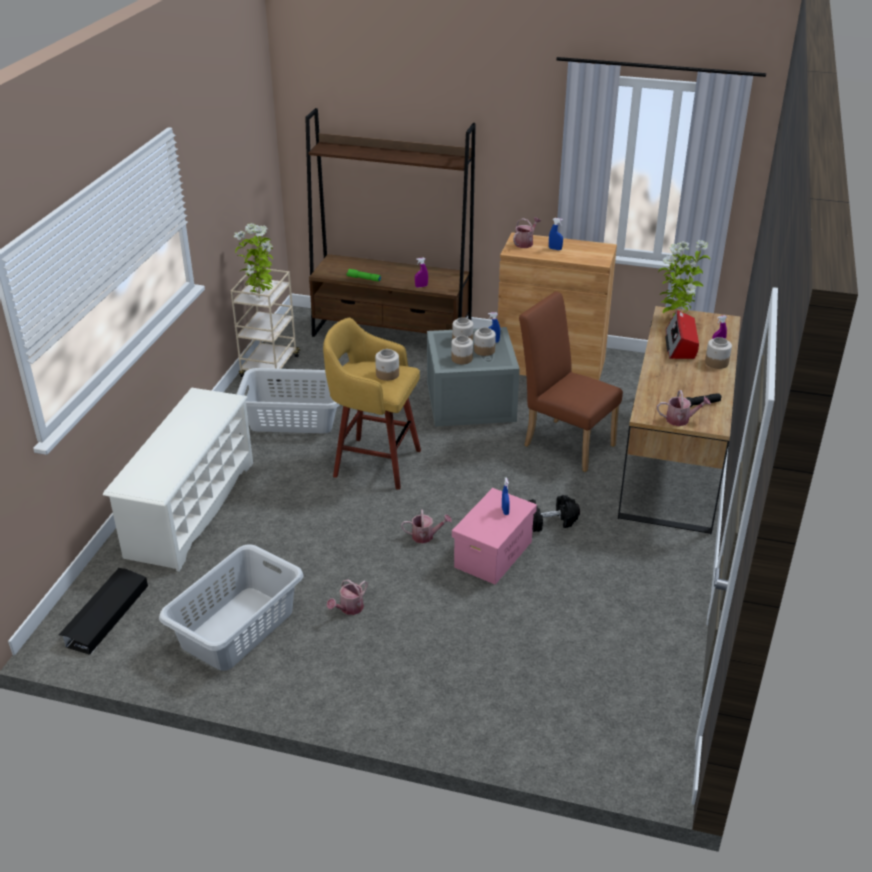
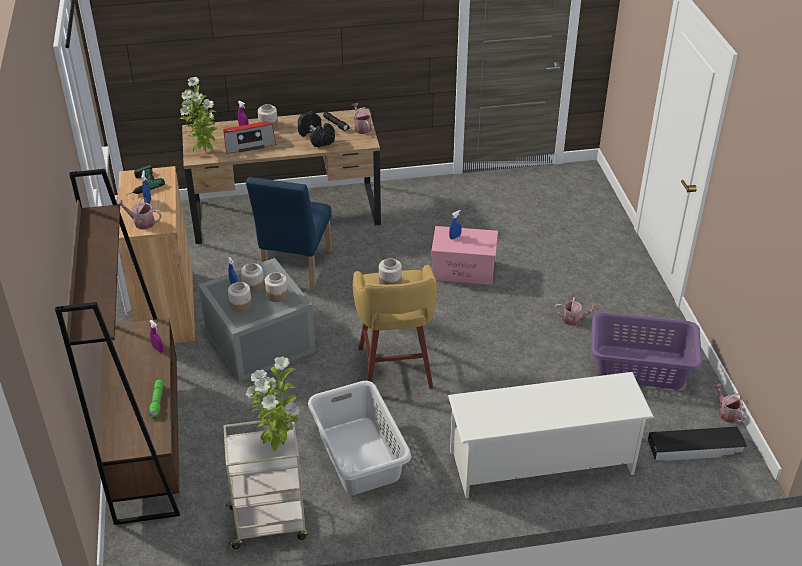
camera: 115 degrees left, 5 degrees up
(236, 628) = (641, 368): grey laundry basket -> purple laundry basket
(426, 536) = (468, 308): watering can -> watering can (726, 413)
(549, 522) = (407, 254): black dumbbell -> black dumbbell (316, 138)
(564, 441) = (295, 270): brown chair -> blue chair
(585, 249) = (140, 185): none -> power drill

